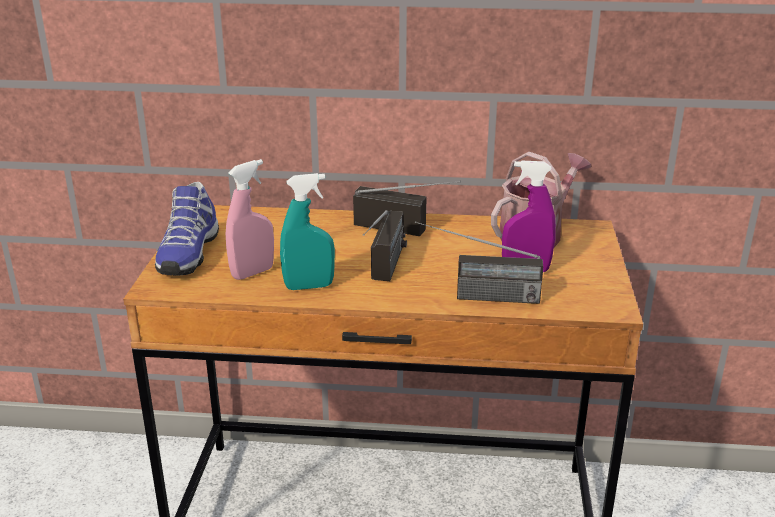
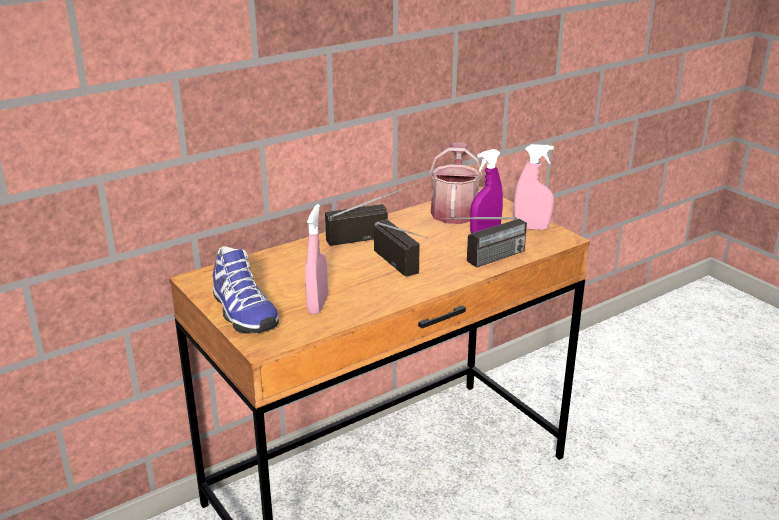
camera: 40 degrees left, 0 degrees up
(309, 286) = (373, 298): turquoise spray bottle -> none
(591, 283) = (531, 228): none -> pink spray bottle

